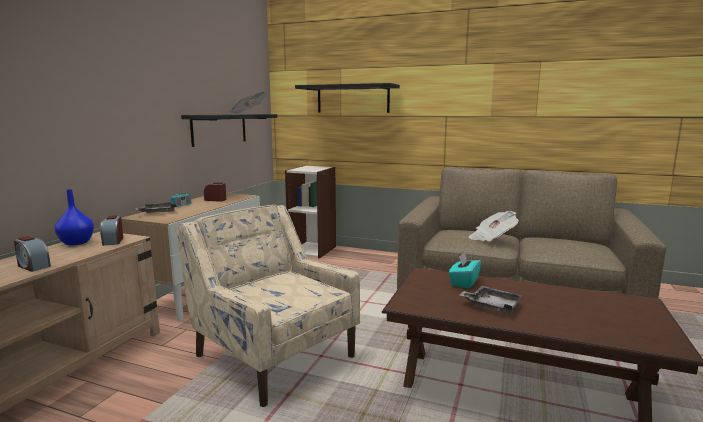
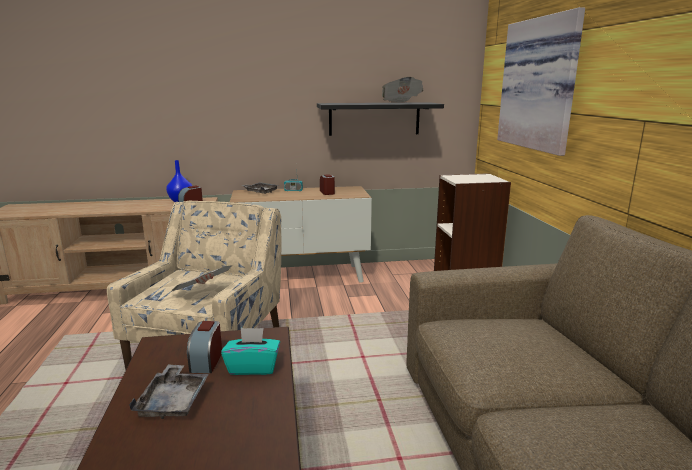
camera: 60 degrees right, 5 degrees up
(33, 266) = (125, 208): alarm clock -> alarm clock (206, 361)
(353, 99) = (541, 84): black shelf -> picture
(492, 238) = (512, 359): newspaper -> newspaper (202, 294)

